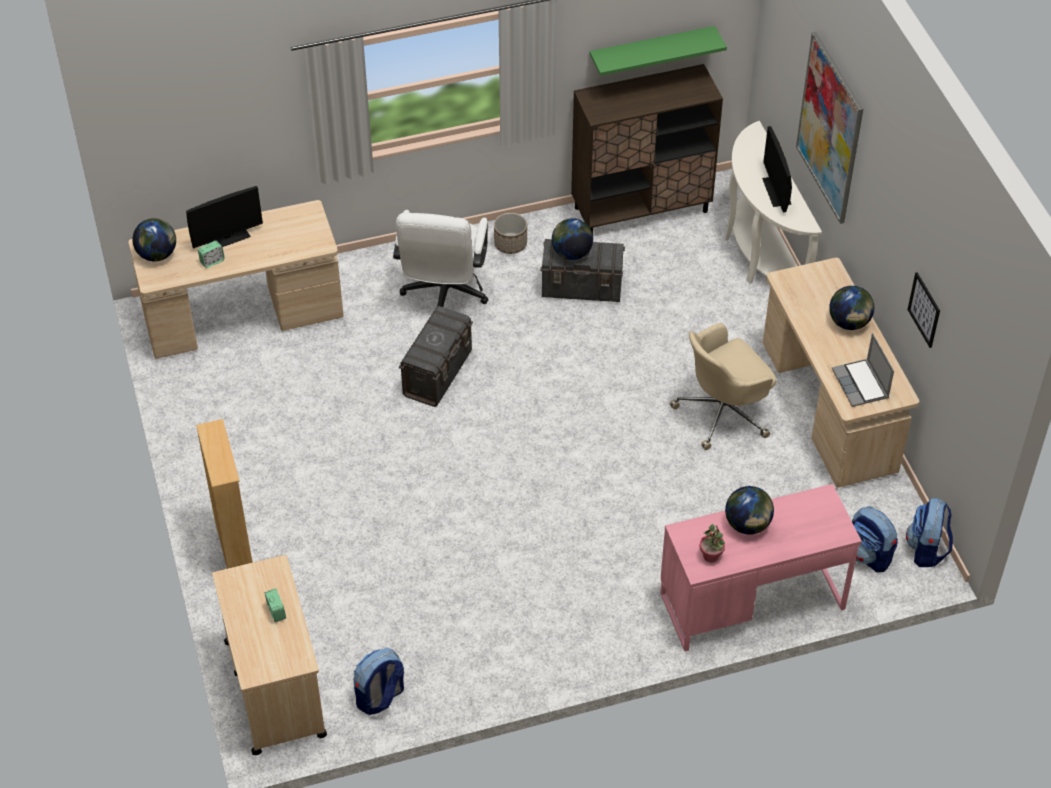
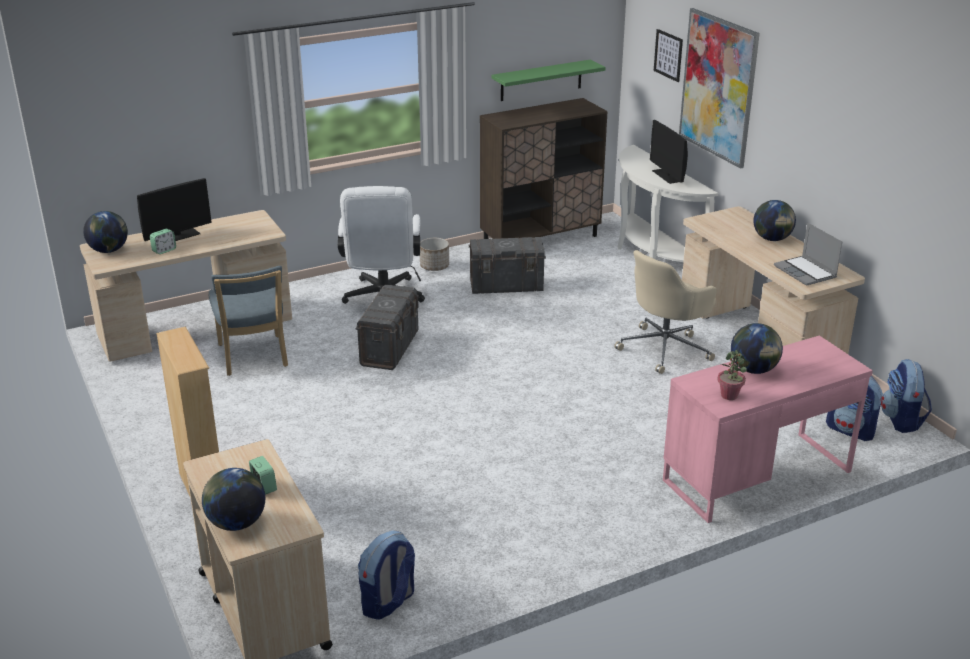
camera: 10 degrees left, 20 degrees down
(298, 369) = (253, 358): none -> blue chair
(571, 253) = (497, 245): globe -> globe (236, 523)
(924, 309) = (861, 176): picture -> picture (668, 55)

